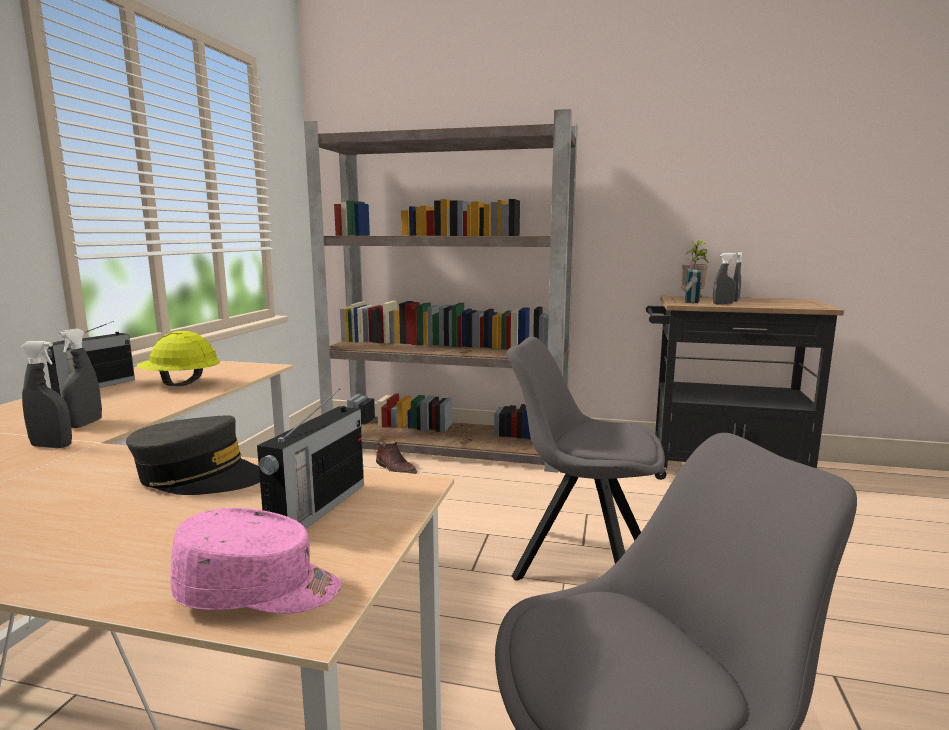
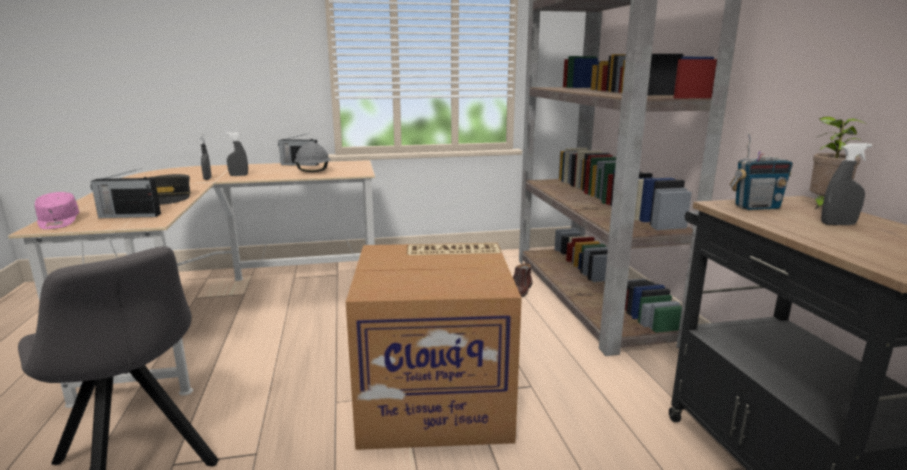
camera: 65 degrees right, 5 degrees up
(181, 384) = (313, 171): yellow hard hat -> grey hard hat
(581, 564) = (436, 397): grey chair -> cardboard box
(723, 304) = (774, 219): grey spray bottle -> none

